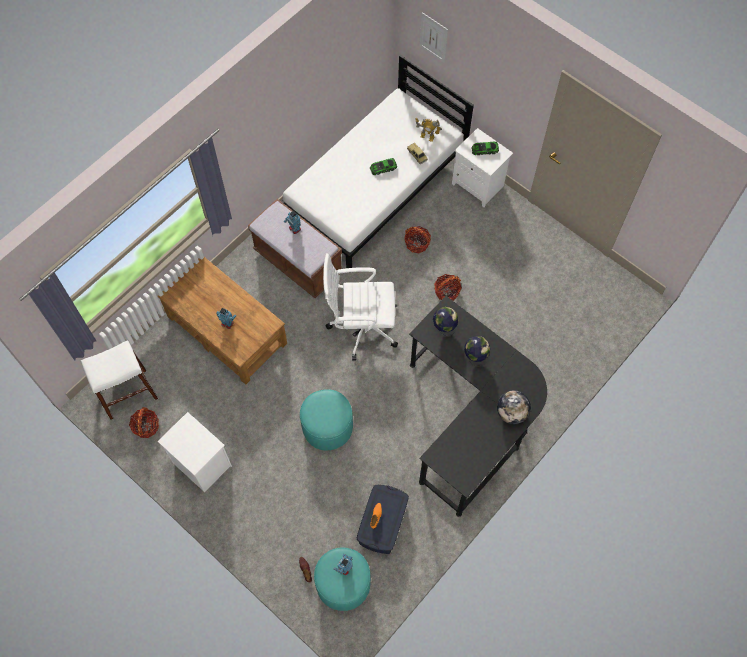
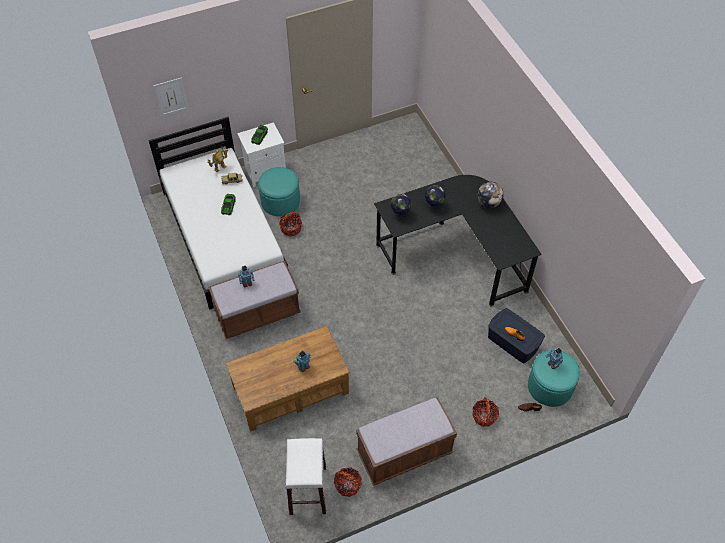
camera: 65 degrees left, 10 degrees down
(200, 464) = (404, 453): white nightstand -> brown bench
(327, 426) = (416, 348): turquoise ottoman -> turquoise ottoman (280, 201)
(361, 326) = (342, 292): white office chair -> none
(446, 291) = (344, 227): basket -> basket (484, 416)

